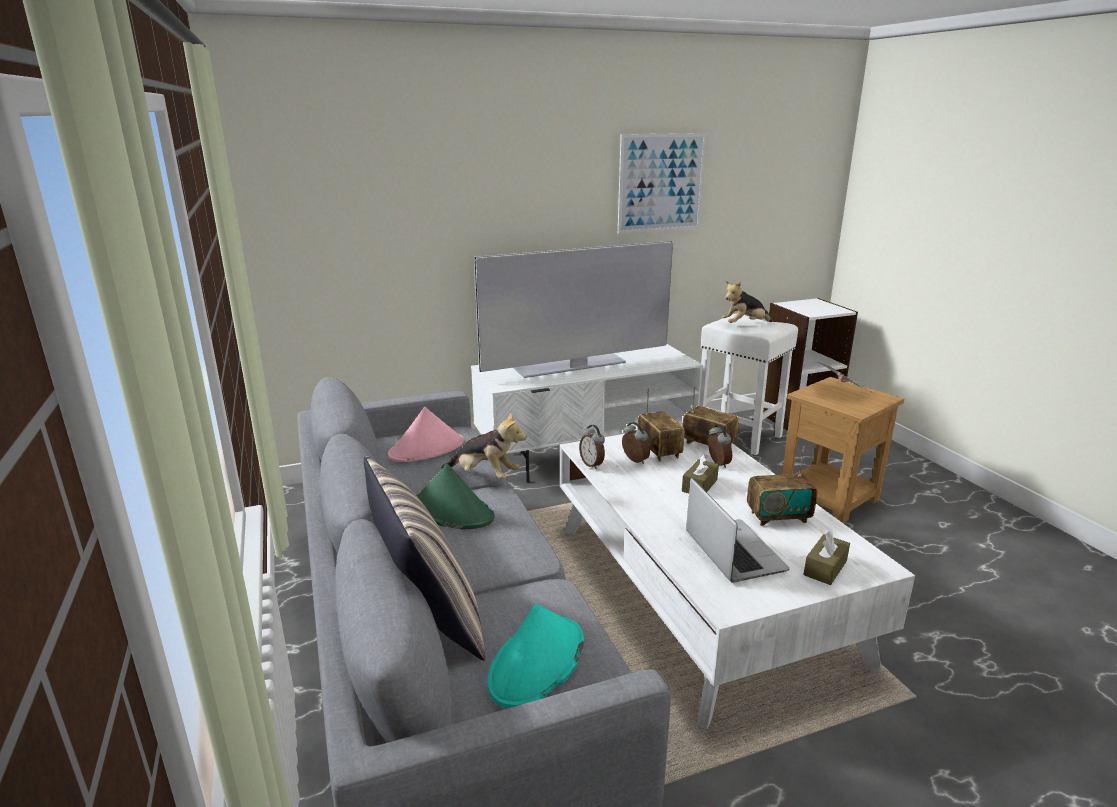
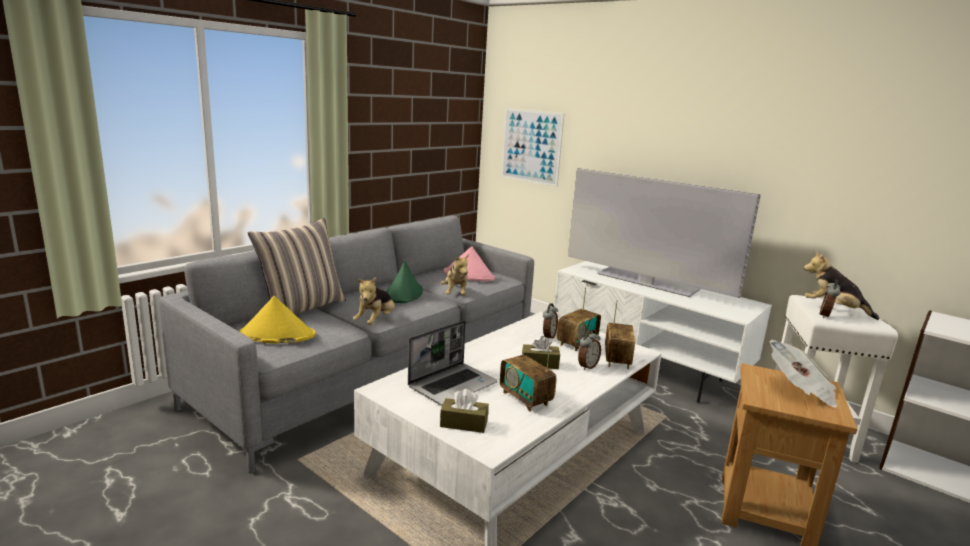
camera: 60 degrees right, 5 degrees down
(537, 663) = (277, 335): turquoise hat -> yellow hat
(539, 558) = (376, 321): none -> plush toy
(592, 464) = (524, 325): alarm clock -> alarm clock (826, 316)
(661, 183) = (793, 141): picture -> picture (531, 146)

